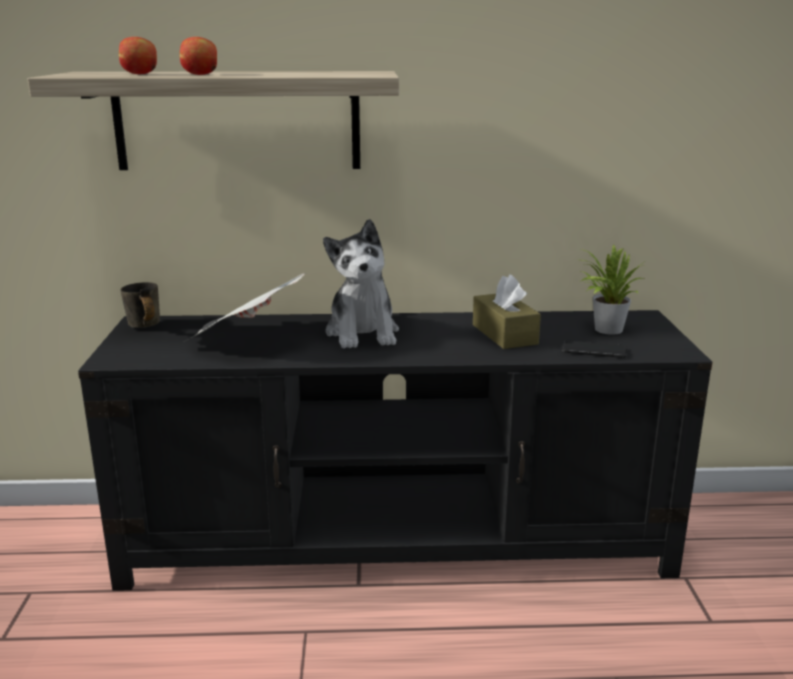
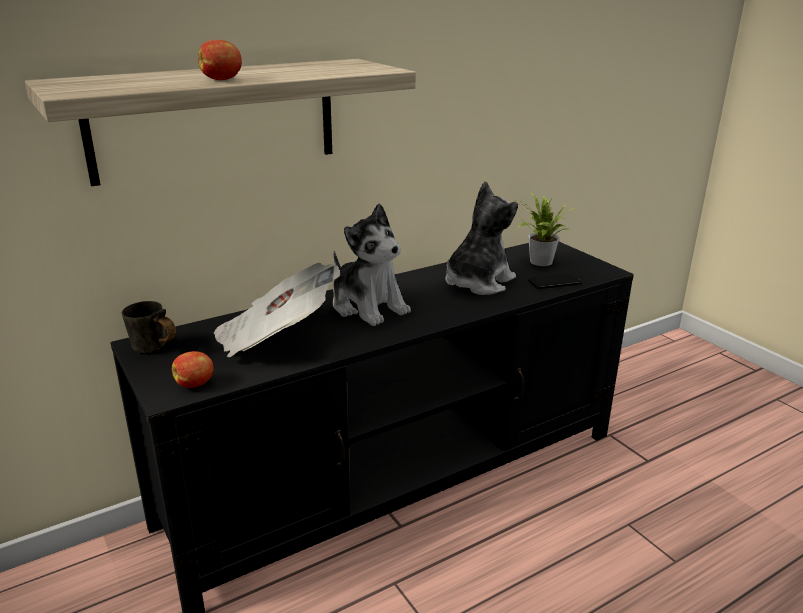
camera: 30 degrees left, 5 degrees up
(140, 74) = (150, 82): apple -> apple (195, 384)
(504, 334) = (477, 282): brown tissue box -> plush toy

